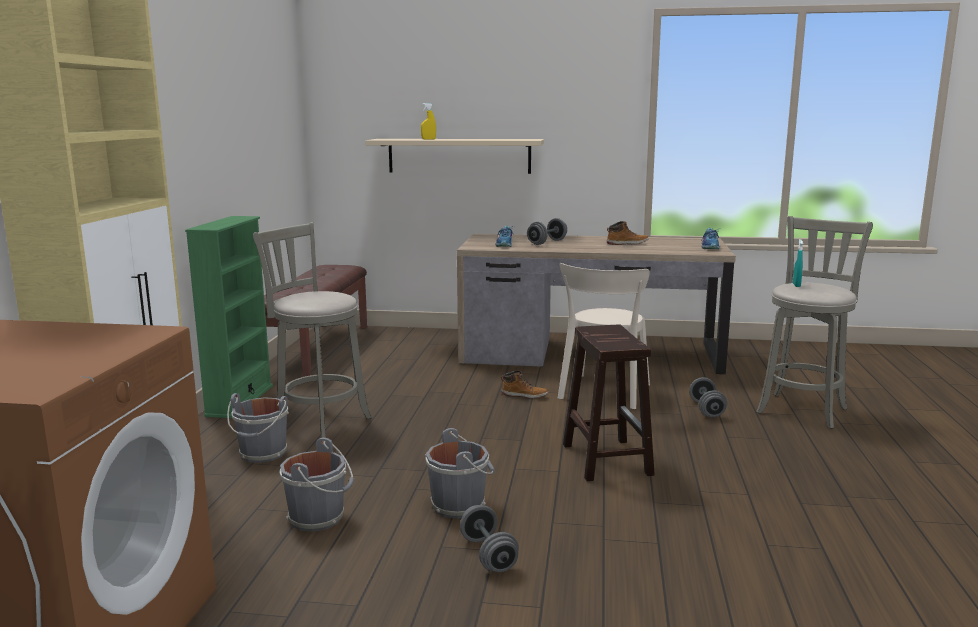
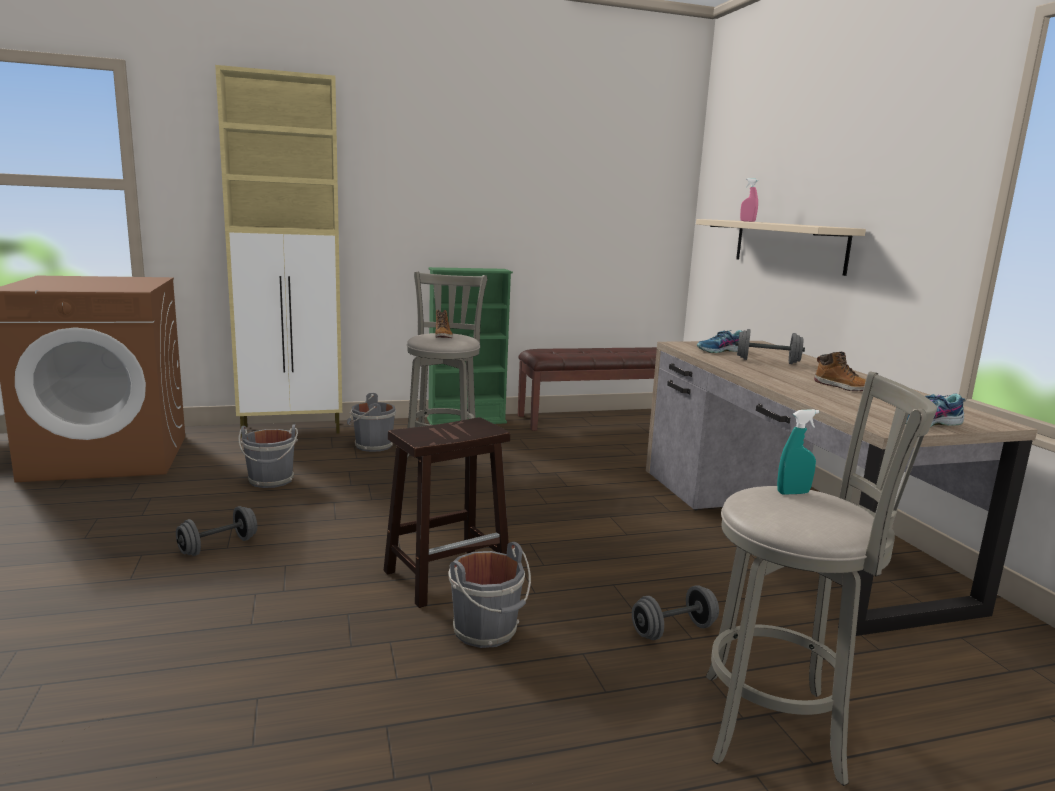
camera: 65 degrees right, 0 degrees up
(428, 139) = (747, 221): yellow spray bottle -> pink spray bottle
(460, 505) = (308, 522): grey bucket -> grey bucket (487, 631)
(524, 395) = (593, 513): boot -> boot (443, 336)
(603, 393) = (650, 554): beige chair -> none

